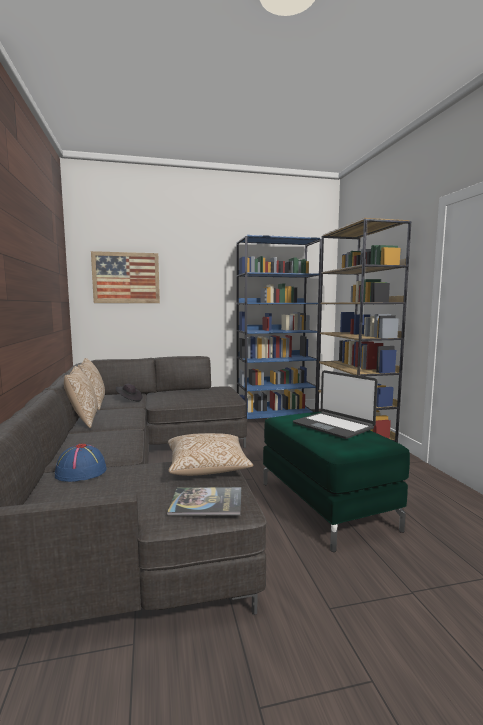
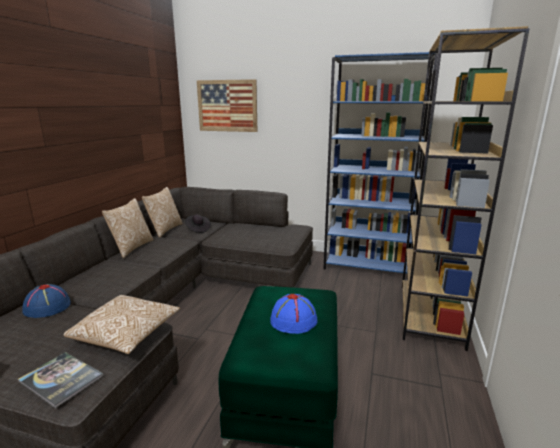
camera: 30 degrees right, 10 degrees up
(333, 426) = (294, 320): laptop -> blue hat

